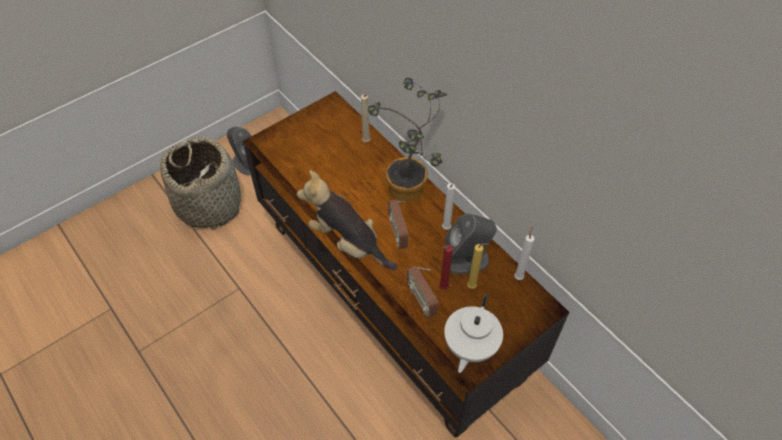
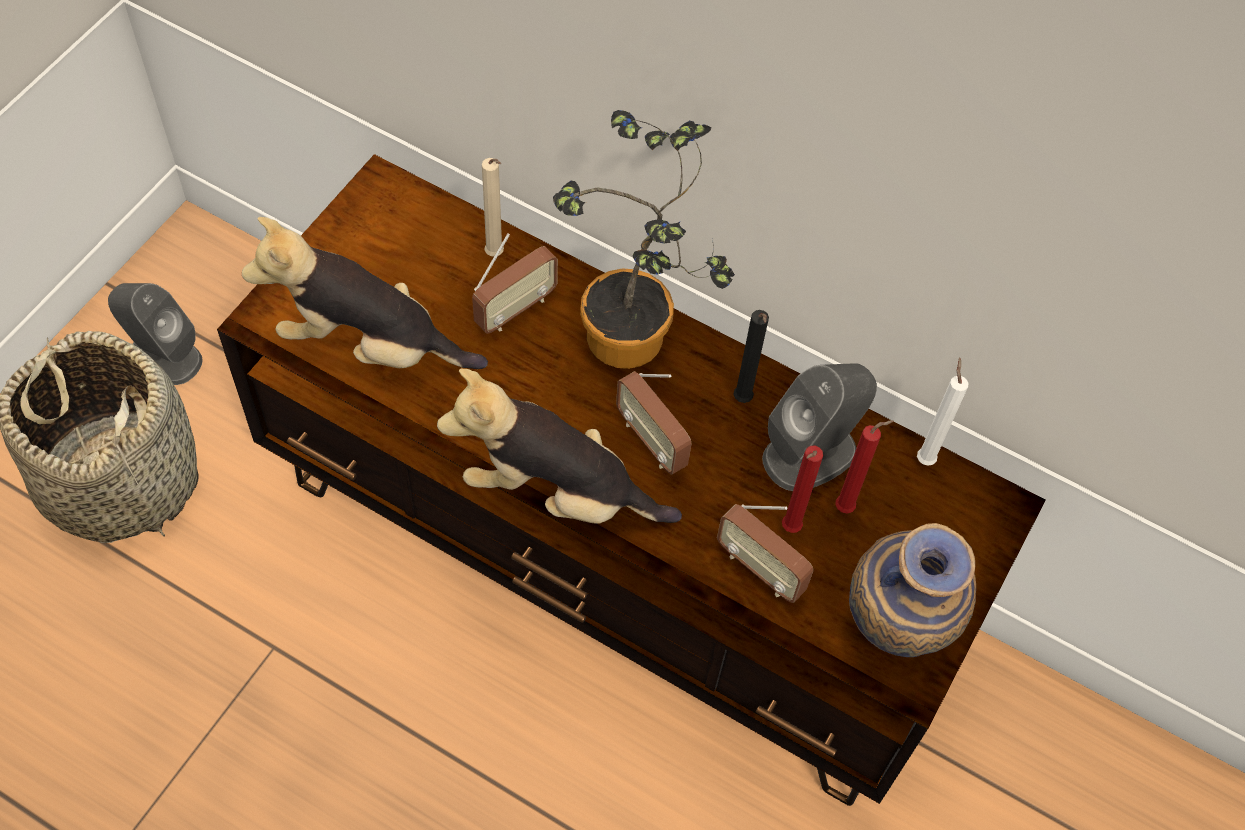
camera: 25 degrees left, 5 degrees up
(298, 163) = (369, 345): none -> plush toy
(364, 165) = (515, 309): none -> radio
(445, 229) = (742, 401): white candle -> black candle
(469, 346) = (892, 632): white teapot -> vase
(473, 287) = (847, 507): yellow candle -> red candle

